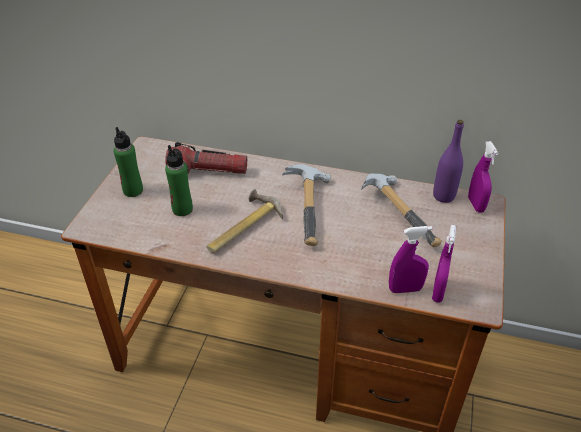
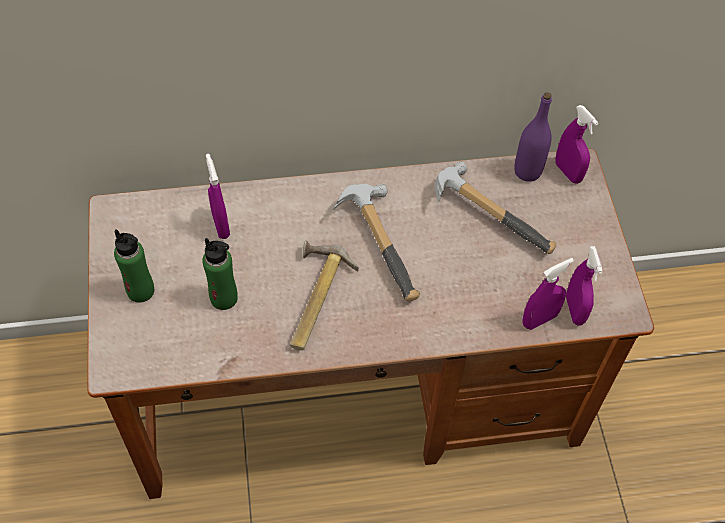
camera: 25 degrees left, 15 degrees up
(207, 170) = (221, 225): flashlight -> purple spray bottle

